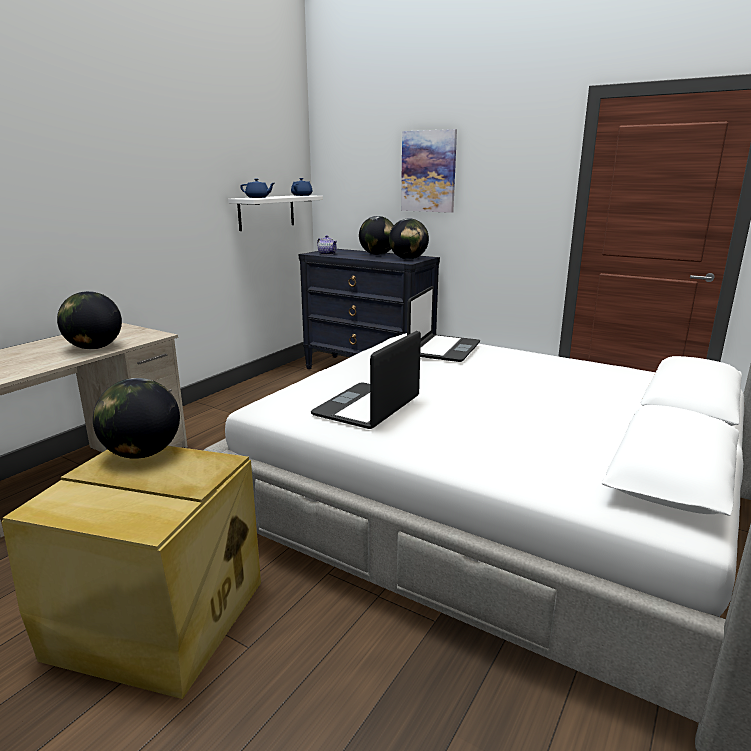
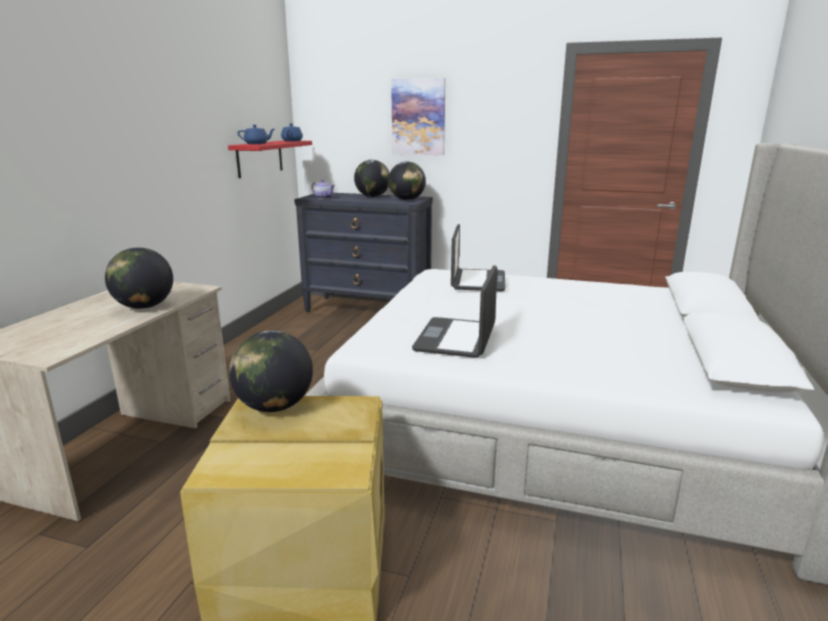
camera: 15 degrees left, 0 degrees up
(266, 212) = (260, 158): white shelf -> red shelf

